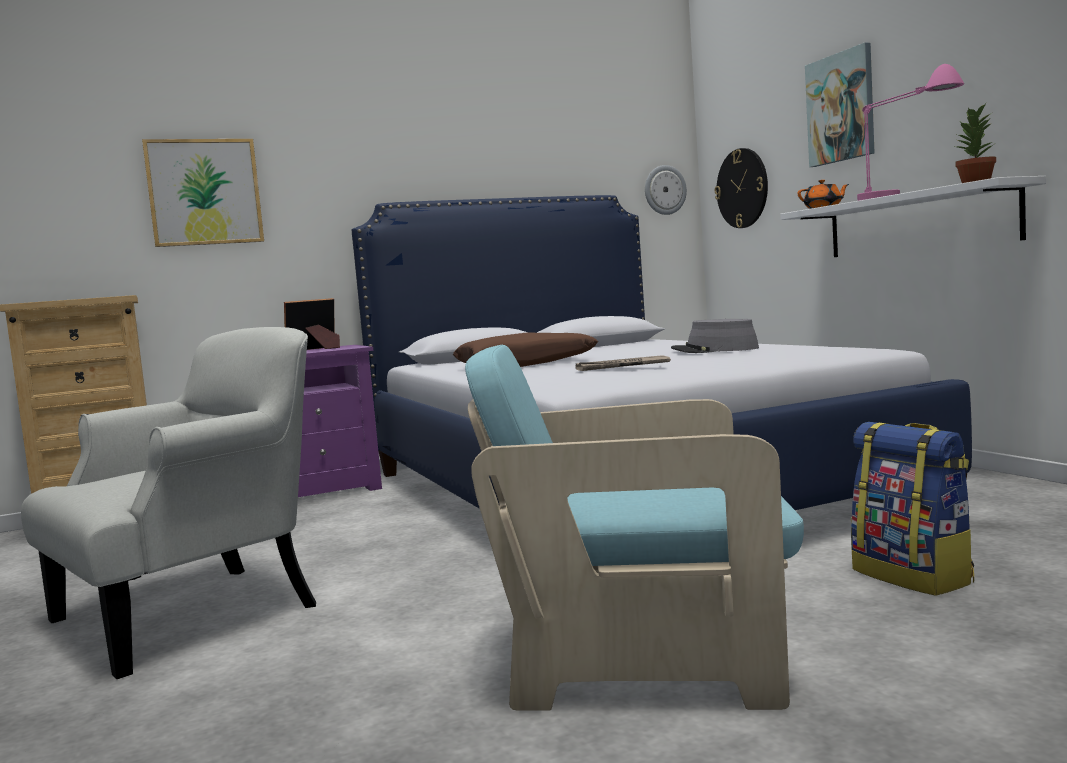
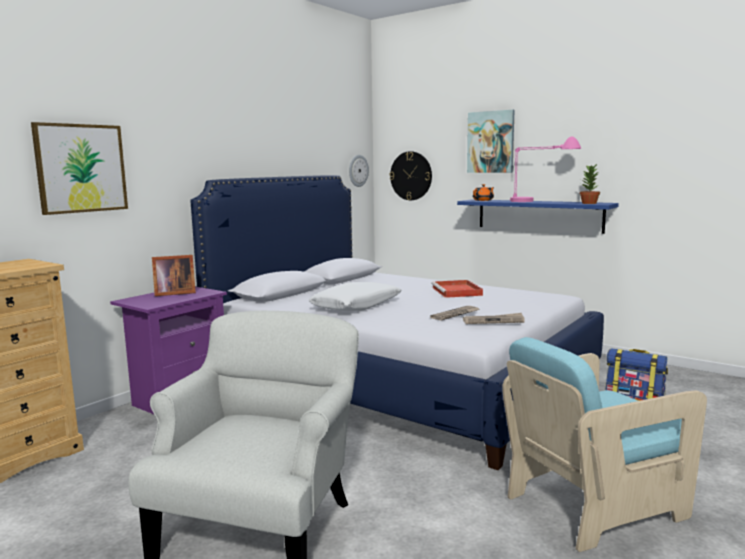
camera: 30 degrees left, 5 degrees up
(316, 349) = (173, 293): picture frame -> picture frame turned 135 degrees counterclockwise
(525, 364) = (356, 306): brown pillow -> white pillow
(659, 370) = (493, 321): none -> newspaper
(714, 350) = (457, 291): grey hat -> red tray
(918, 223) = (539, 215): white shelf -> blue shelf

